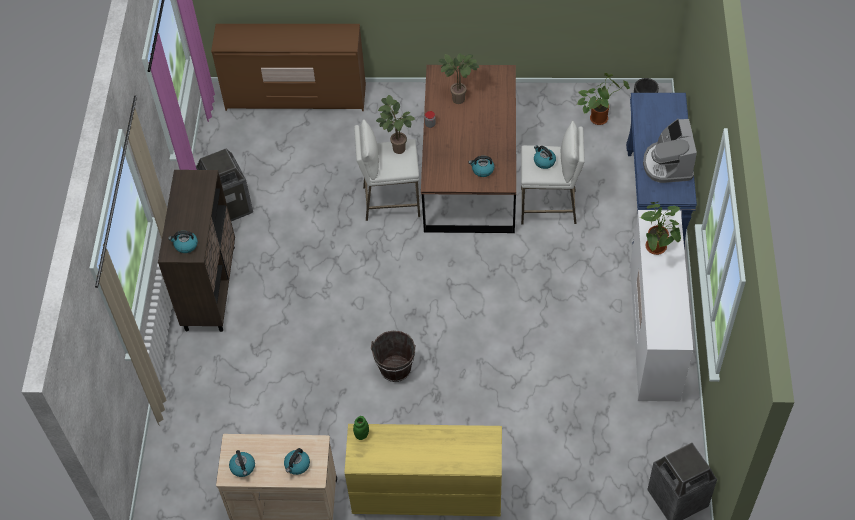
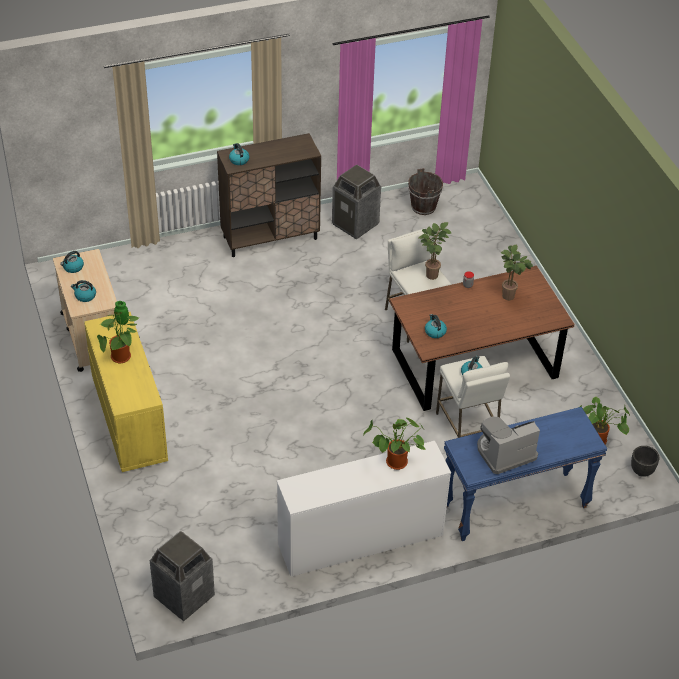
camera: 65 degrees right, 10 degrees down
(296, 97) = (493, 229): brown dresser -> none
(395, 369) = (241, 369): brown bucket -> brown bucket (423, 207)
(419, 448) = (122, 358): none -> potted plant

